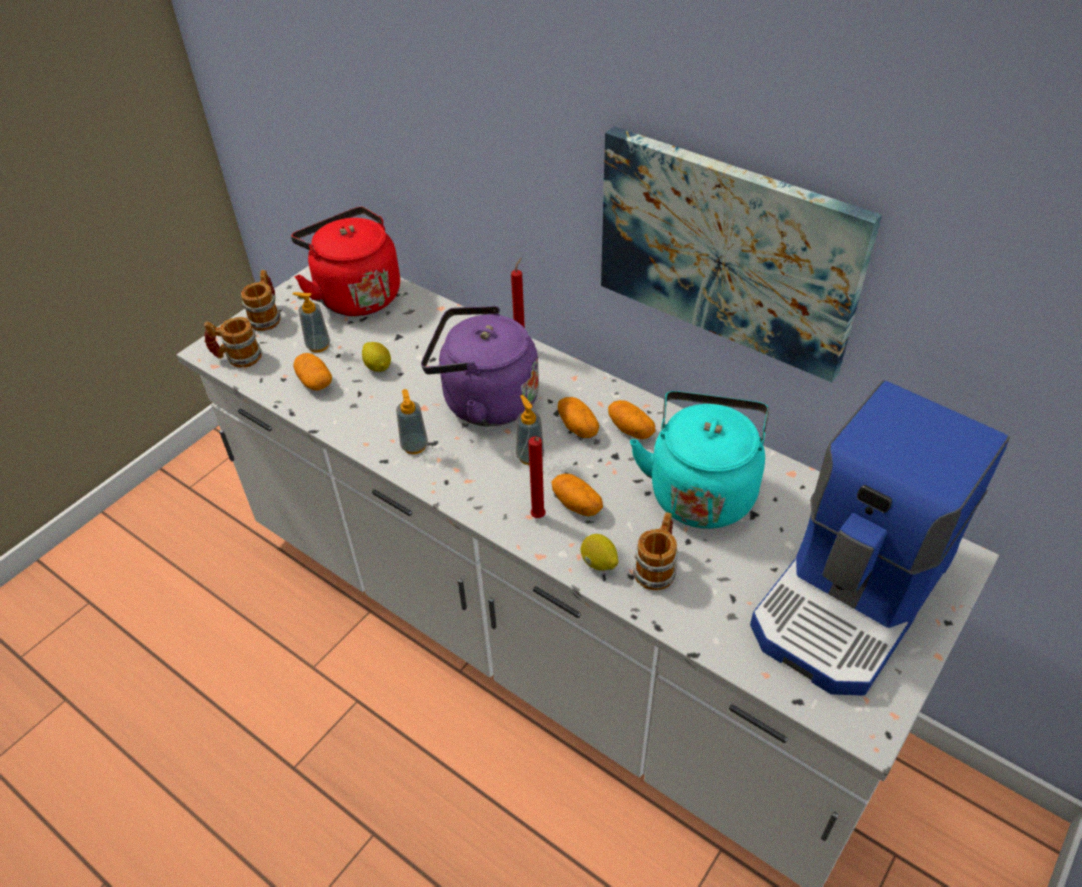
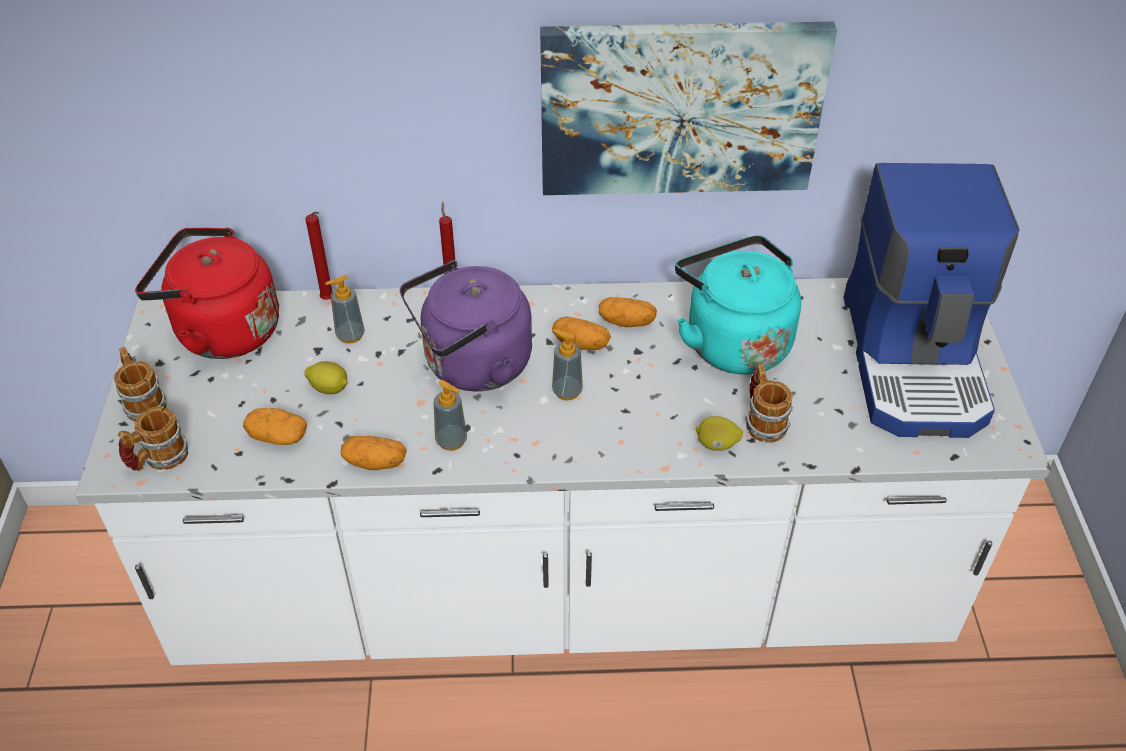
camera: 40 degrees left, 0 degrees up
(318, 346) = (239, 401): soap dispenser -> soap dispenser (350, 335)
(538, 518) = (630, 438): red candle -> red candle (329, 300)
(577, 504) = (649, 408): potato -> potato (375, 462)

